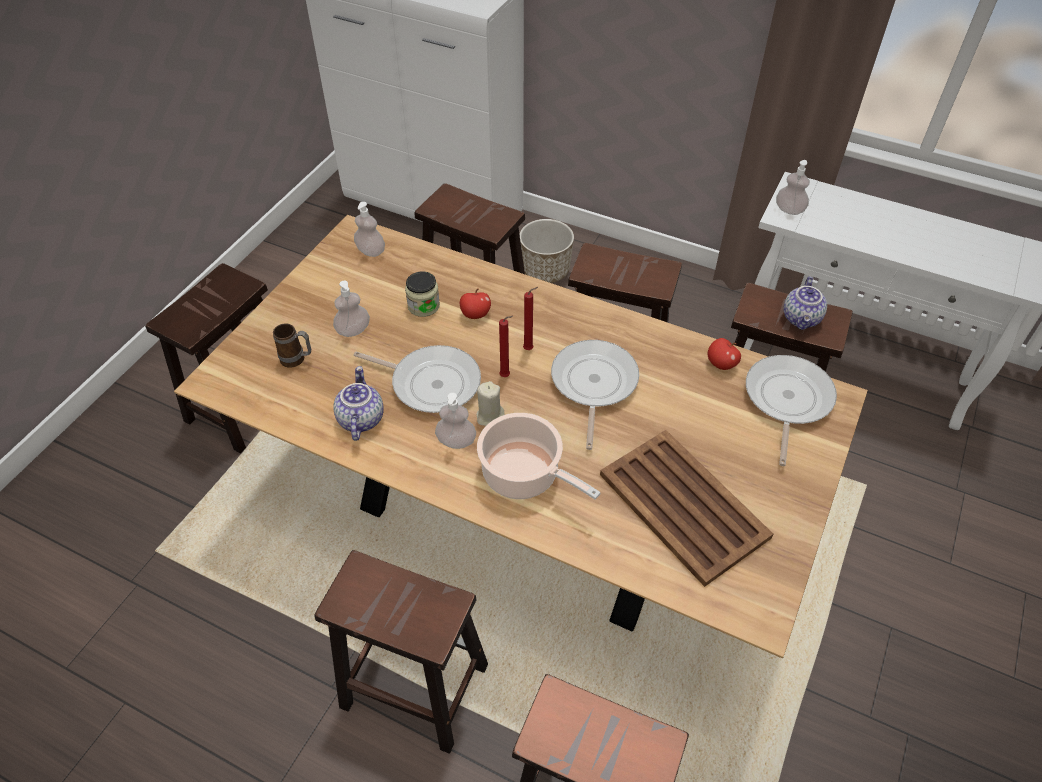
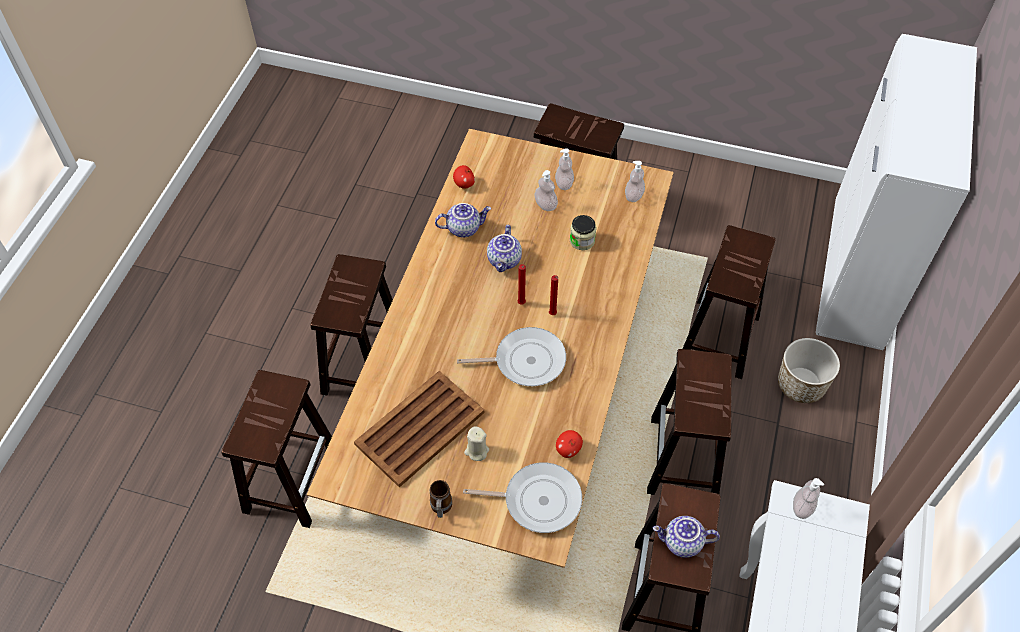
camera: 80 degrees right, 5 degrees up
(297, 360) = (509, 182): mug -> mug (441, 509)
(431, 383) = (505, 260): frying pan -> teapot
(456, 441) = (454, 285): soap dispenser -> soap dispenser (564, 184)
(475, 315) = (581, 274): apple -> apple (464, 184)
(490, 417) = (480, 300): beige candle -> beige candle (476, 451)
(524, 475) = (431, 329): cooking pot -> none

